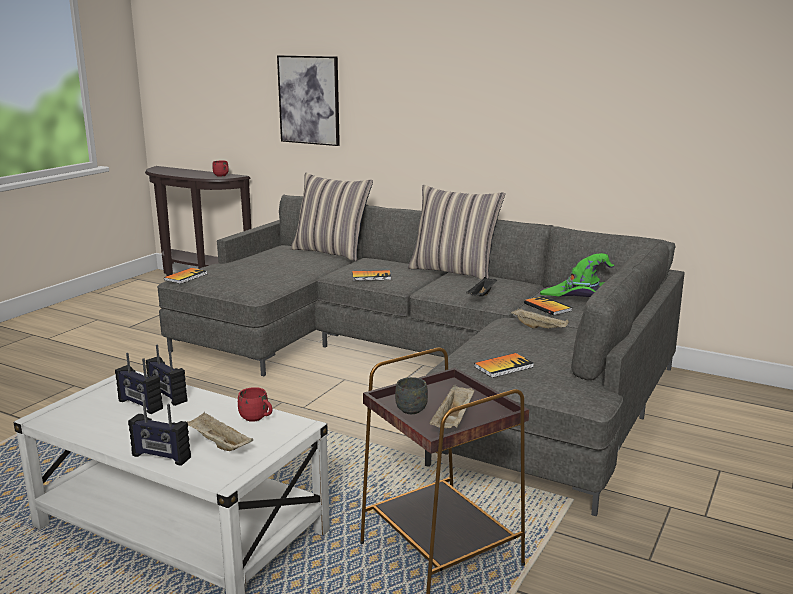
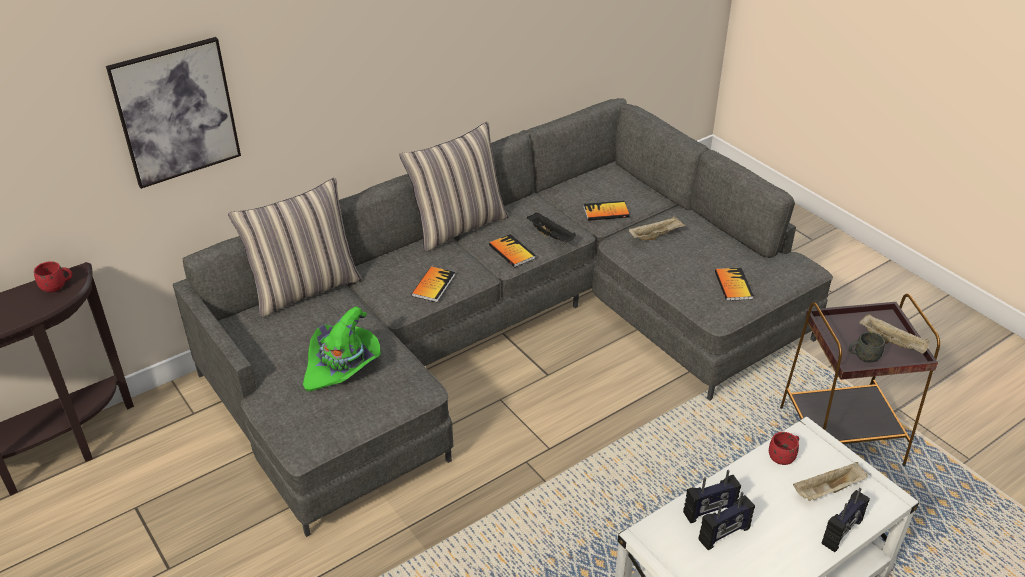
camera: 65 degrees left, 20 degrees up
(186, 277) = (305, 437): book -> book (512, 252)
(579, 297) = (593, 186): green hat -> green hat (343, 365)

